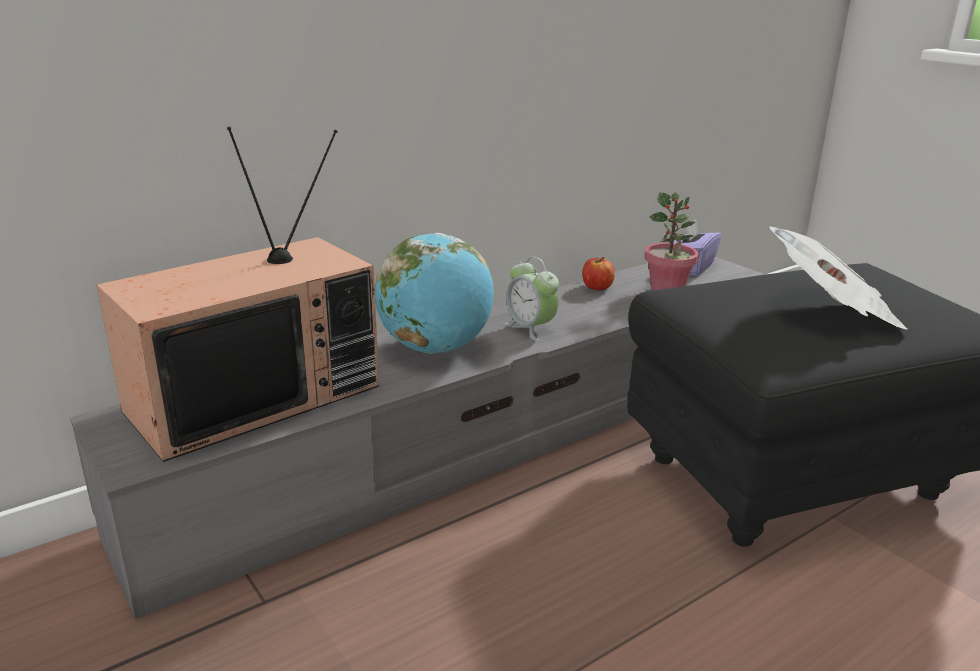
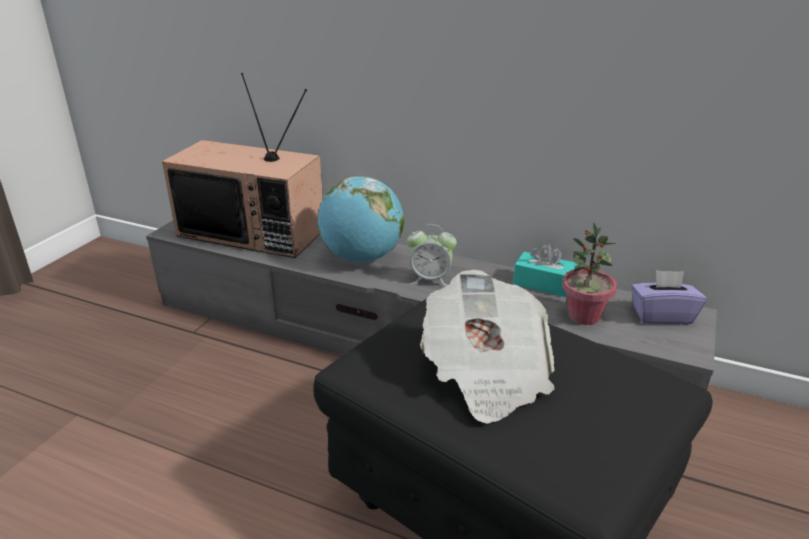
camera: 60 degrees right, 5 degrees up
(530, 328) = (430, 279): alarm clock -> alarm clock turned 105 degrees counterclockwise
(597, 287) = (543, 284): apple -> turquoise tissue box

